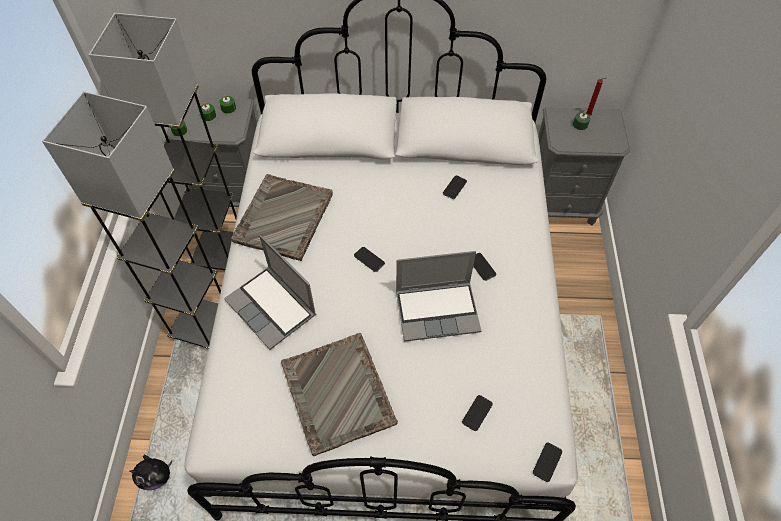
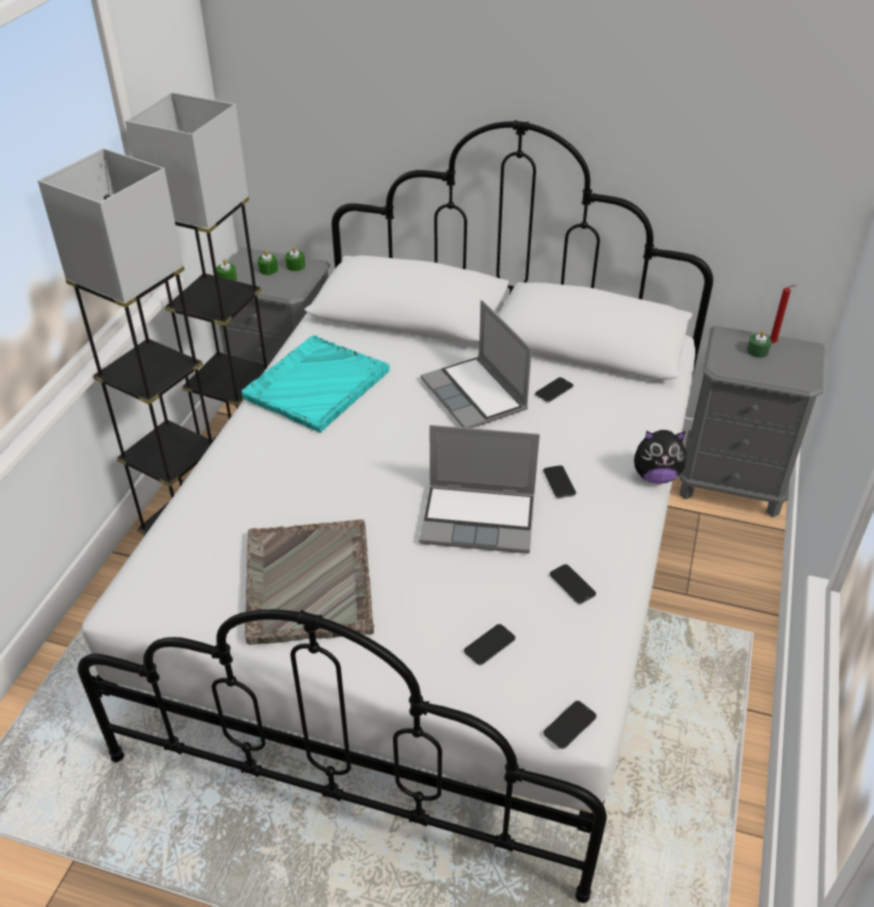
camera: 15 degrees right, 15 degrees down
(156, 476) = (59, 692): plush toy -> plush toy (655, 476)
(272, 308) = (263, 475): laptop -> laptop (476, 395)
(283, 218) = (315, 385): grey tray -> turquoise tray
(369, 259) = (408, 447): phone -> phone (572, 585)

